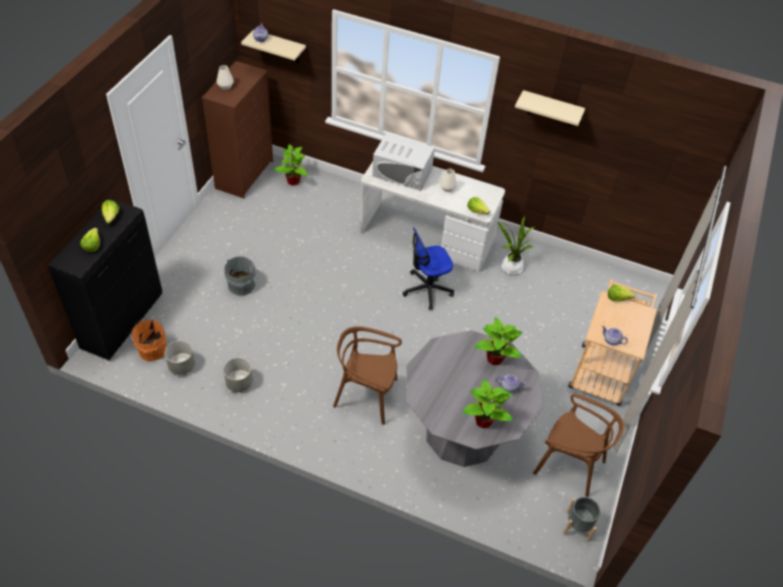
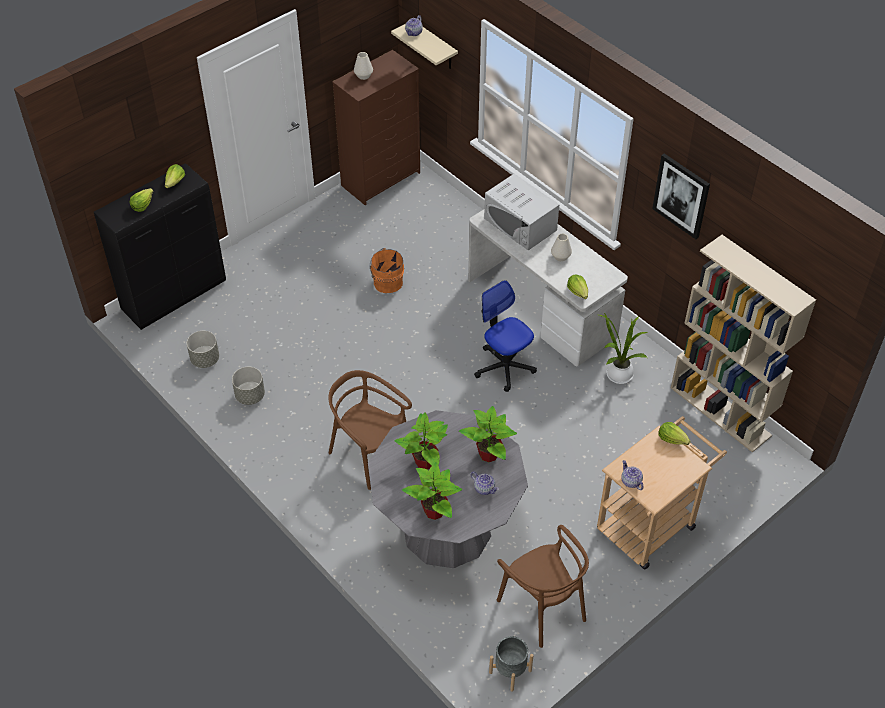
camera: 30 degrees right, 0 degrees up
(151, 350) = (185, 333): orange bucket -> orange bucket (386, 282)
(242, 284) = (310, 297): grey bucket -> none
(293, 181) = (428, 202): potted plant -> potted plant (424, 463)
(427, 289) = (504, 366): office chair -> office chair turned 45 degrees clockwise
(551, 109) = (681, 195): beige shelf -> picture
(595, 270) = (721, 411): none -> beige bookcase

